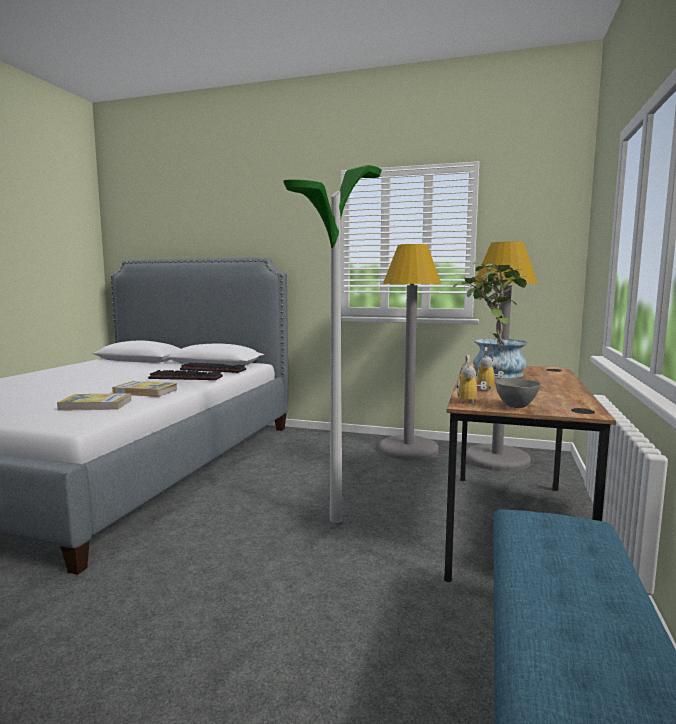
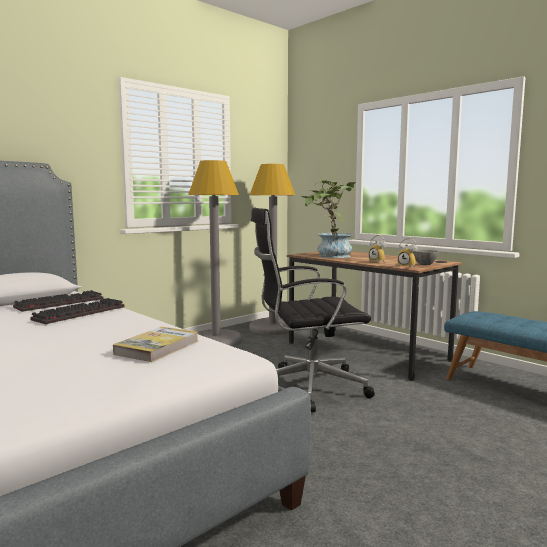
camera: 60 degrees left, 0 degrees up
(145, 391) = (124, 329): book -> none
(335, 519) = (307, 387): floor lamp -> black office chair

